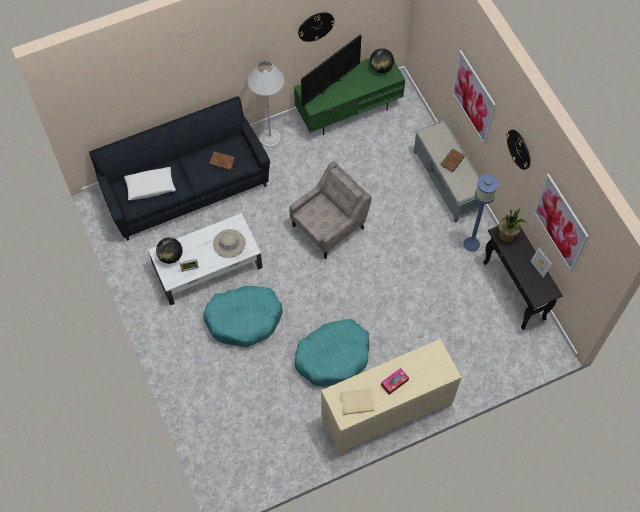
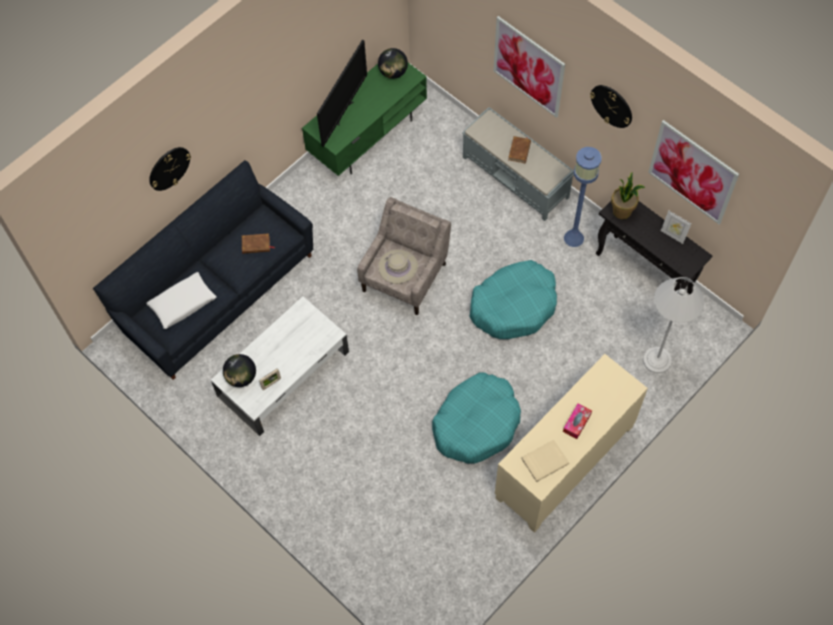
camera: 20 degrees left, 0 degrees up
(229, 244) = (305, 337): beige hat -> beige hat (398, 267)
(244, 319) = (354, 419): turquoise dog bed -> turquoise dog bed (514, 305)
(270, 138) = (291, 199): white floor lamp -> white floor lamp (657, 360)
(315, 26) = (314, 45): wall clock -> wall clock (169, 168)

